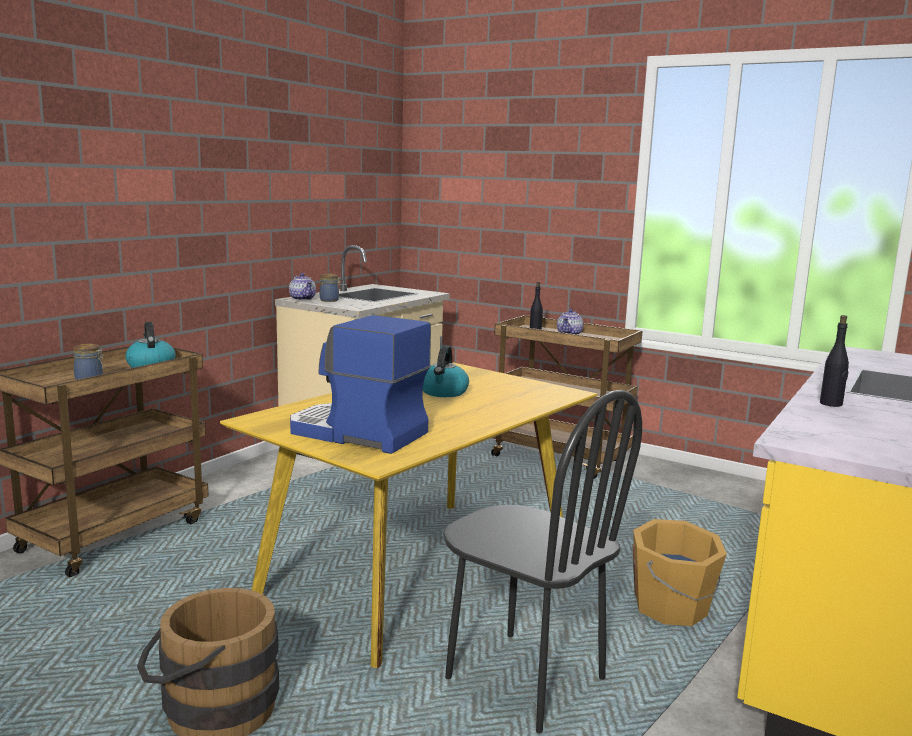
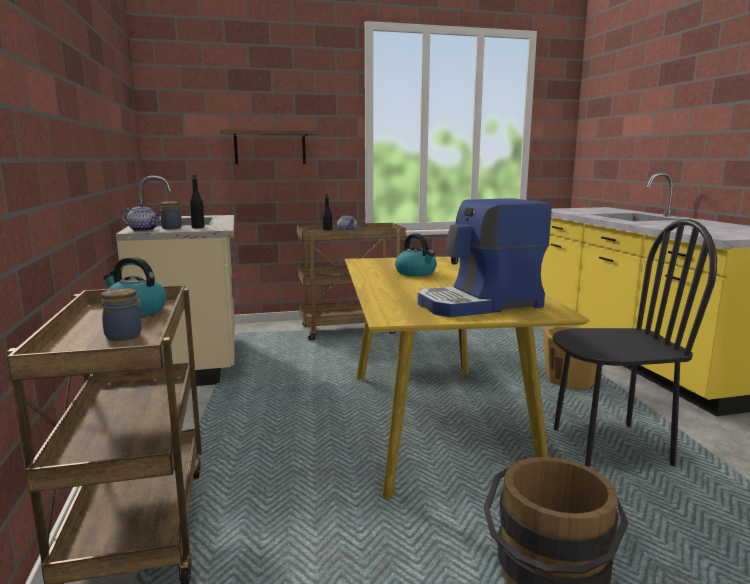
camera: 45 degrees left, 0 degrees up
(520, 218) = (270, 147): none -> shelf
(831, 404) = (656, 225): black bottle -> black bottle (198, 227)

